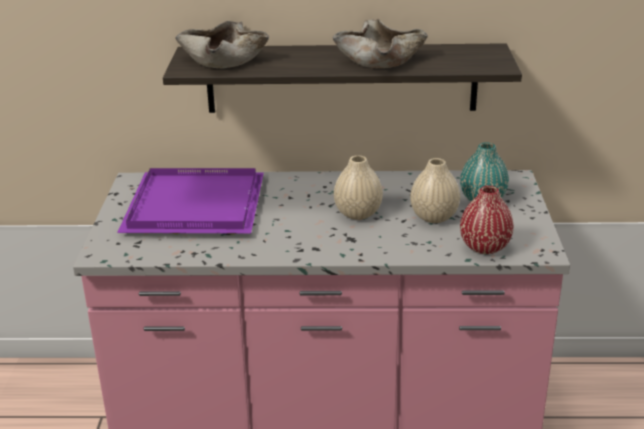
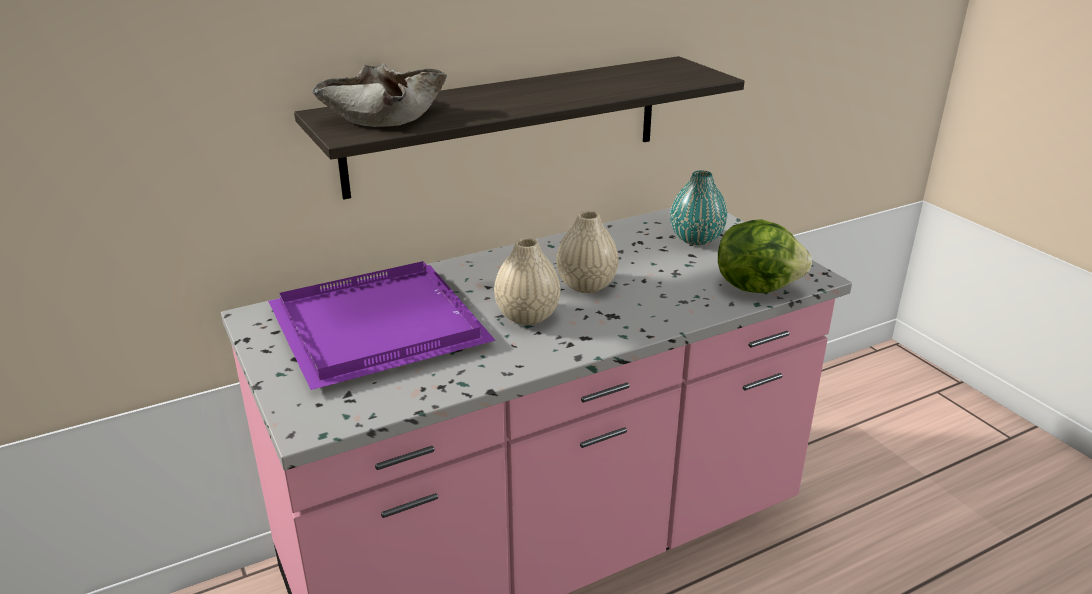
camera: 30 degrees left, 0 degrees up
(380, 59) = (577, 88): beige bowl -> none
(434, 216) = (670, 268): beige vase -> beige vase (527, 316)
(484, 247) = (756, 286): red vase -> lettuce

